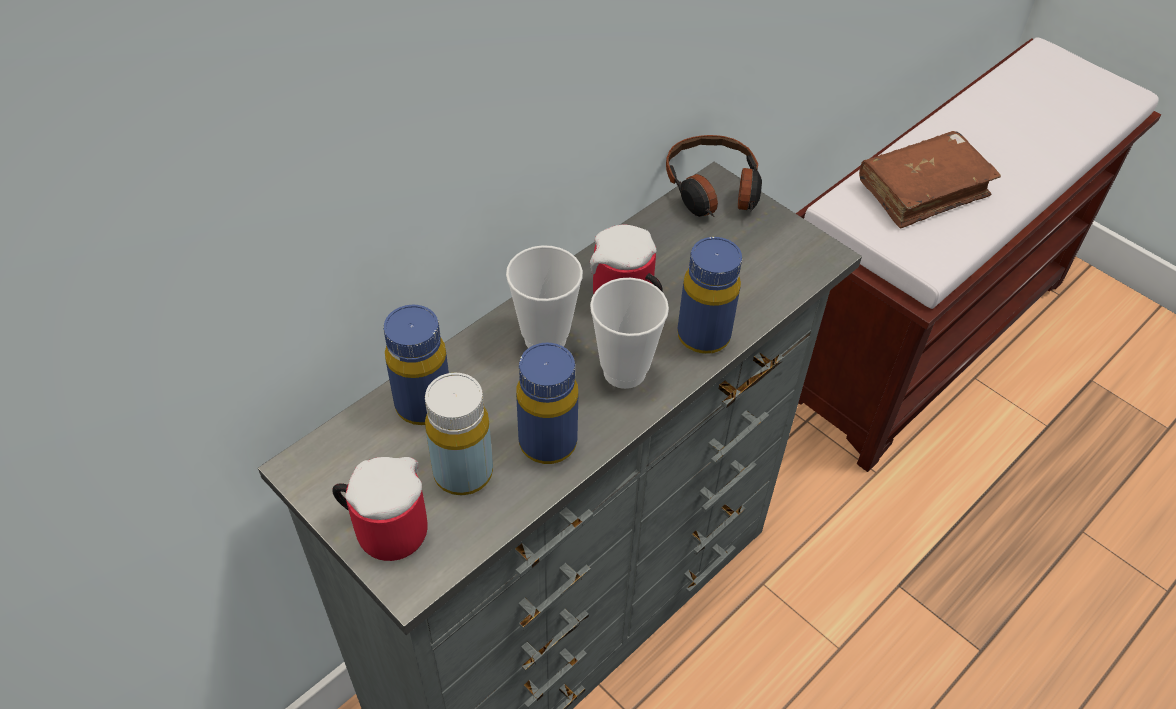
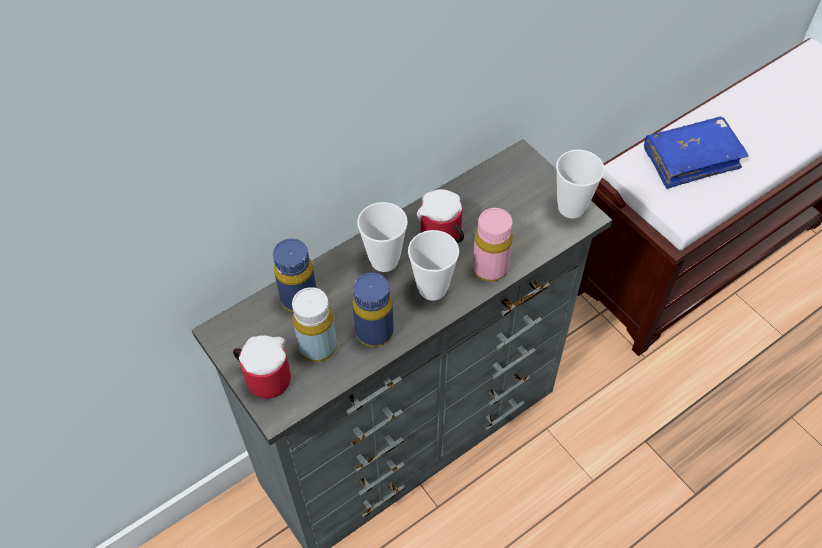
camera: 10 degrees right, 5 degrees up
(703, 336) = (490, 268): blue bottle -> pink bottle
(713, 189) = (518, 160): headphones -> none
(801, 245) = (571, 208): none -> cup
(923, 190) = (691, 159): brown book -> blue book

